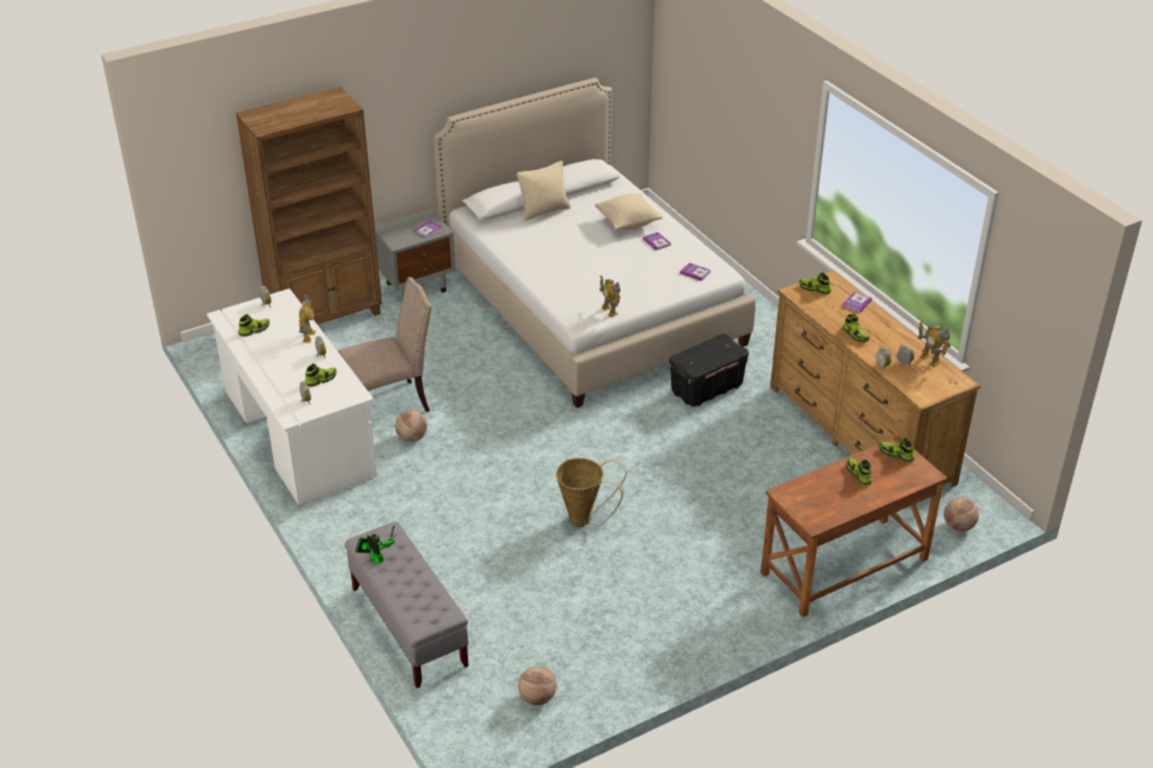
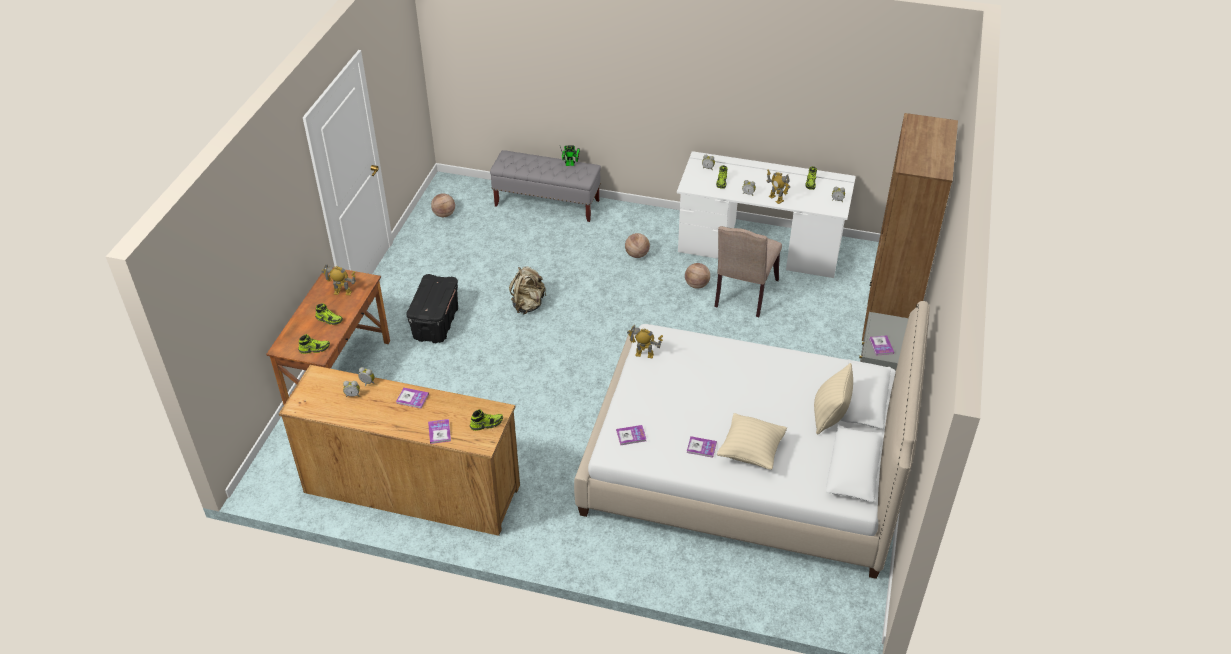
camera: 135 degrees right, 5 degrees up
(585, 521) = (528, 305): basket -> beige backpack
(706, 389) = (564, 449): black storage box -> black storage box (436, 323)
(855, 335) = (412, 398): shoe -> book
(929, 360) = (335, 412): toy robot -> toy robot (342, 292)
(958, 526) = (280, 456): basketball -> basketball (637, 255)

